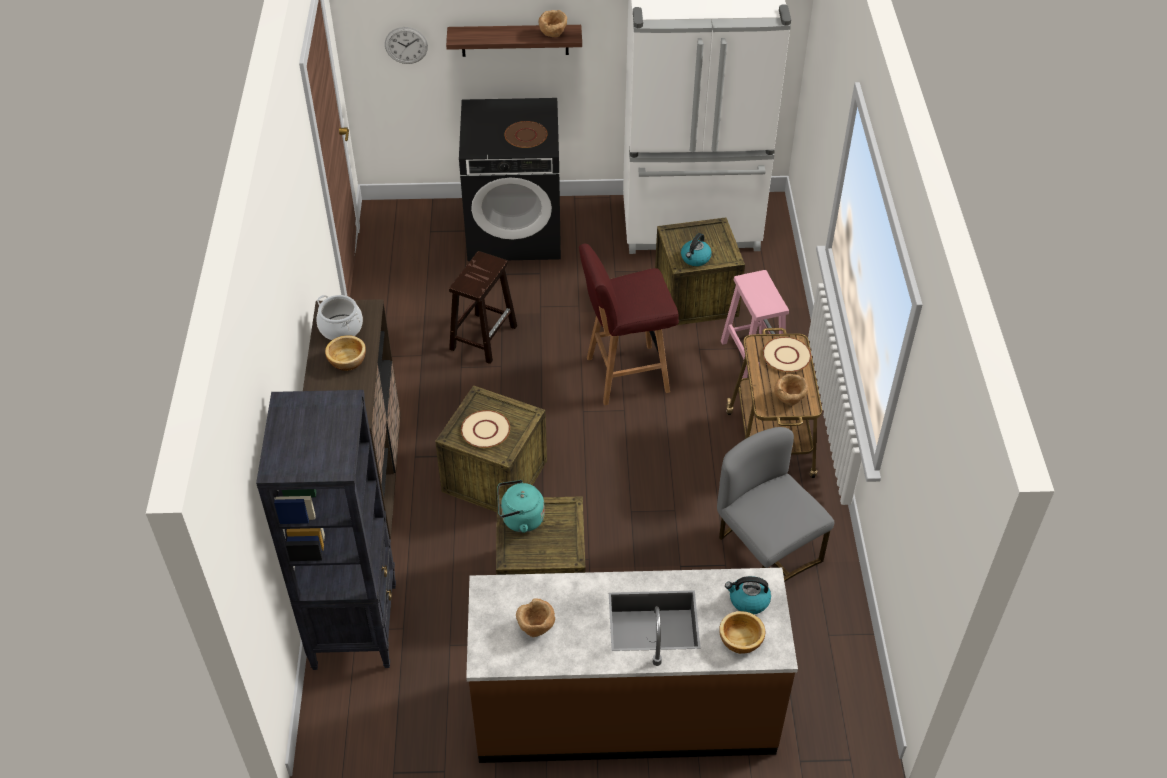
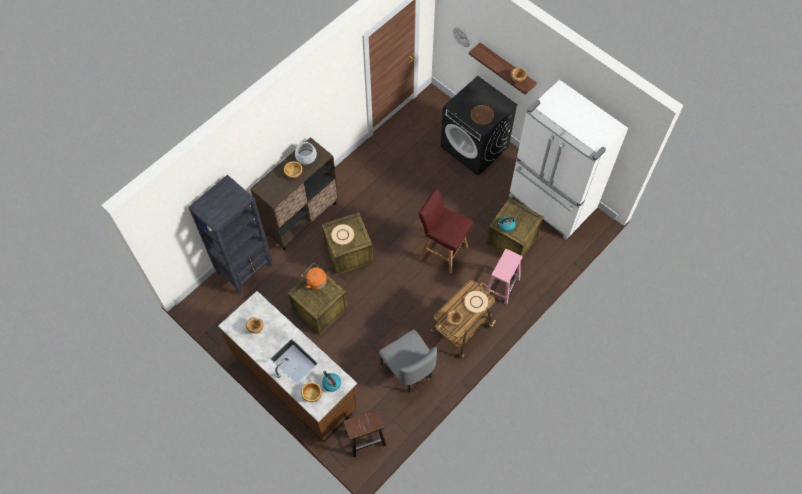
camera: 45 degrees right, 15 degrees up
(483, 337) = (409, 188): brown stool -> brown stool (366, 438)
(520, 519) = (315, 281): turquoise kettle -> orange kettle
(765, 552) = (408, 369): grey chair -> grey chair turned 135 degrees clockwise

